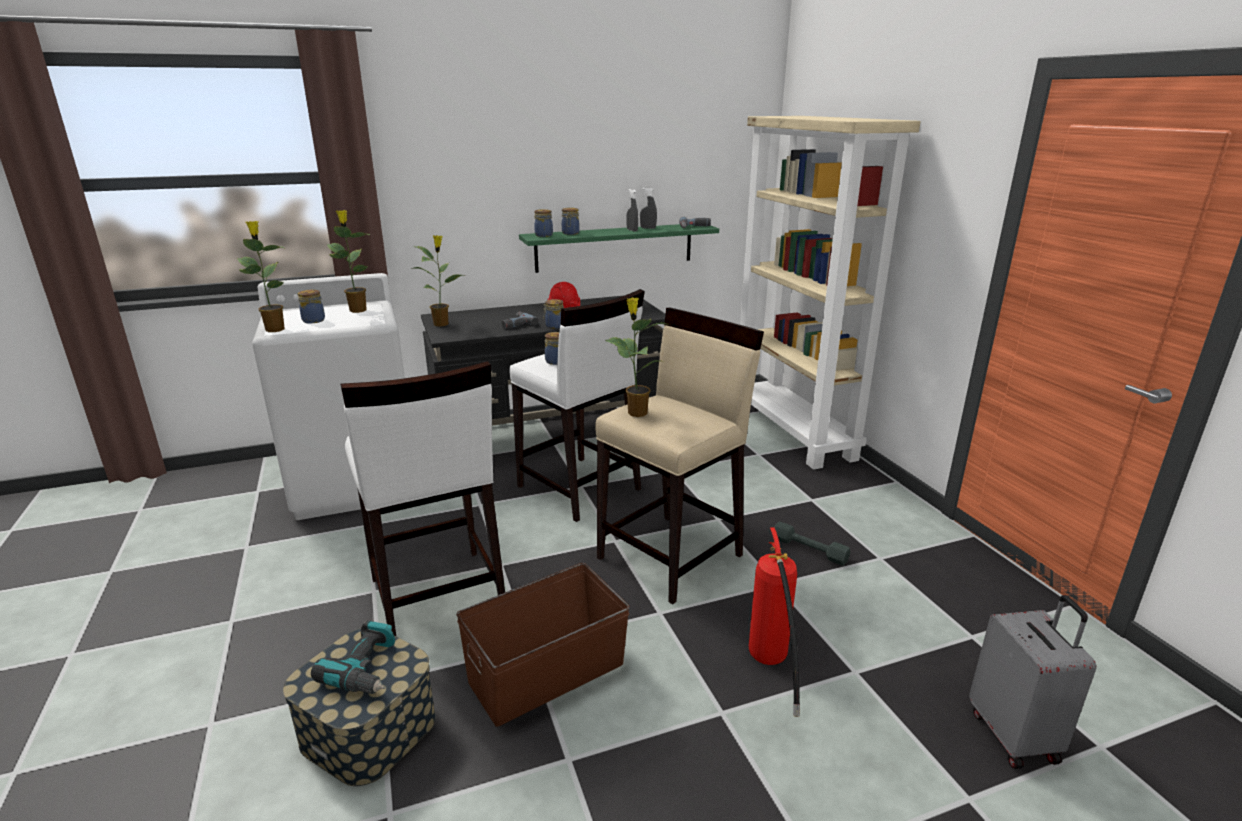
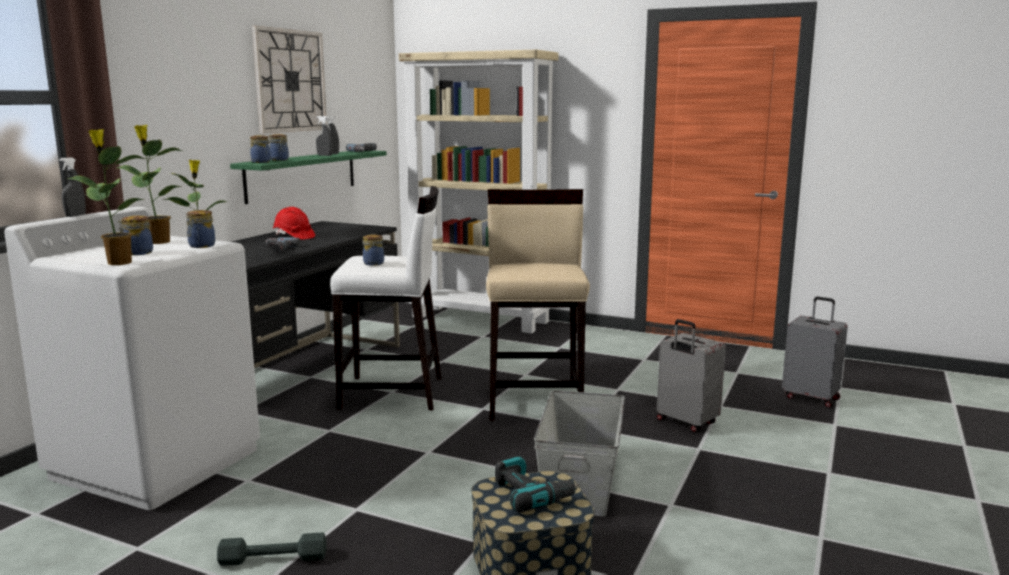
camera: 45 degrees left, 10 degrees down
(319, 277) = (75, 215): none -> grey spray bottle
(436, 598) = (420, 488): white stool -> none
(548, 673) = (581, 481): brown storage box -> grey storage box
(554, 326) = (317, 244): jar -> jar (201, 246)
(605, 151) = (290, 81): none -> wall clock
(636, 412) = (515, 271): potted plant -> none
(771, 670) = (686, 422): fire extinguisher -> grey suitcase
(809, 549) = (604, 369): grey dumbbell -> grey dumbbell (273, 559)

